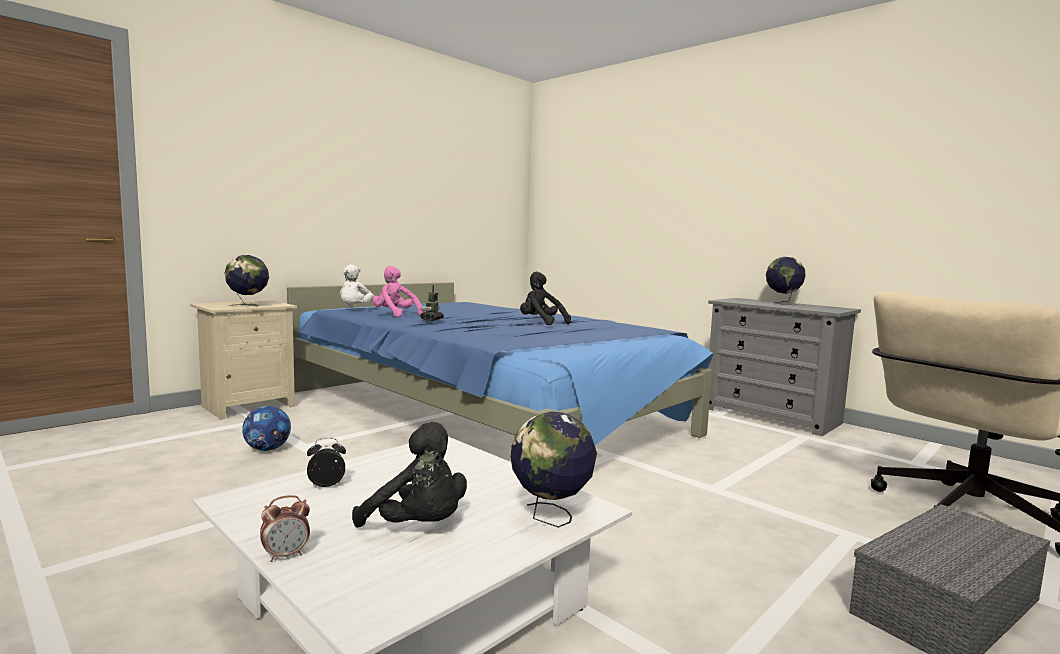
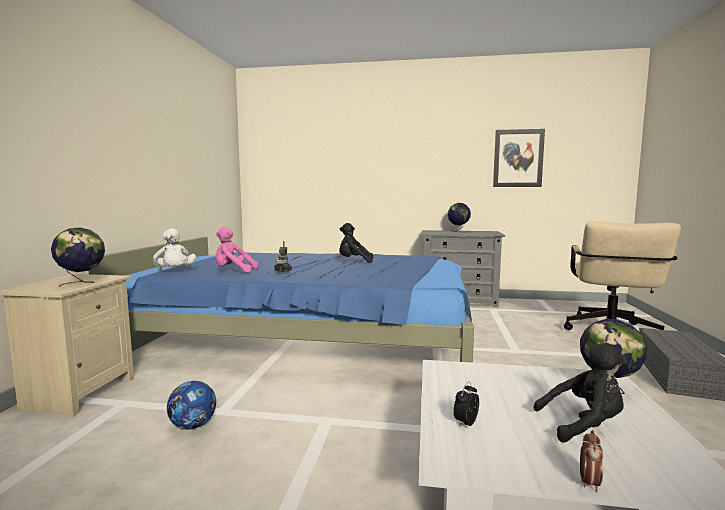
camera: 35 degrees left, 0 degrees up
(909, 182) = (518, 158): none -> picture

